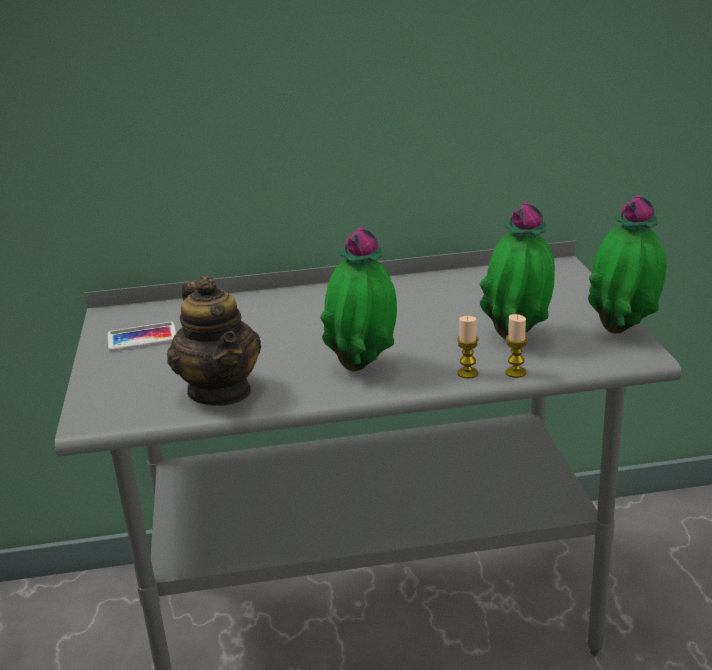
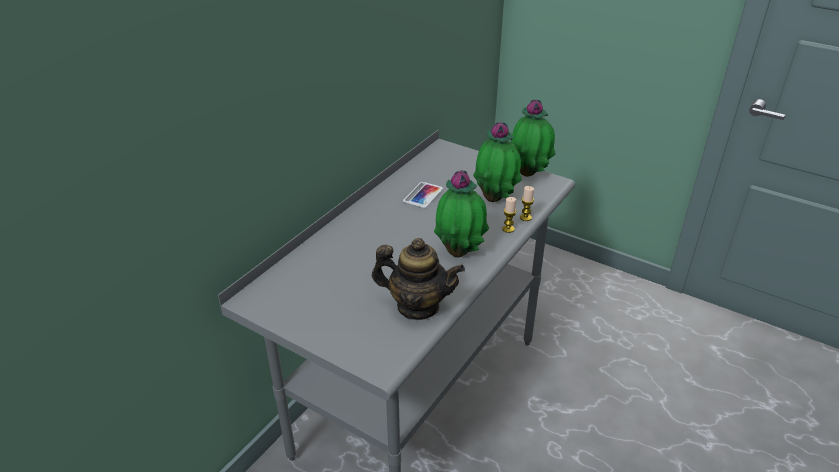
camera: 50 degrees left, 10 degrees up
(142, 337) = (304, 302): phone -> phone (423, 195)

